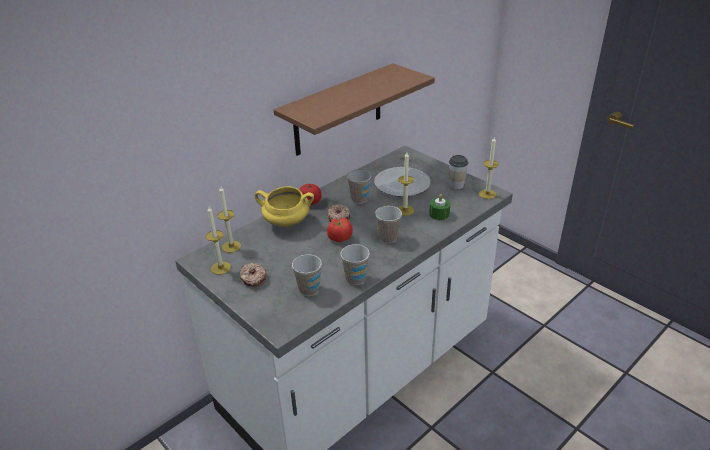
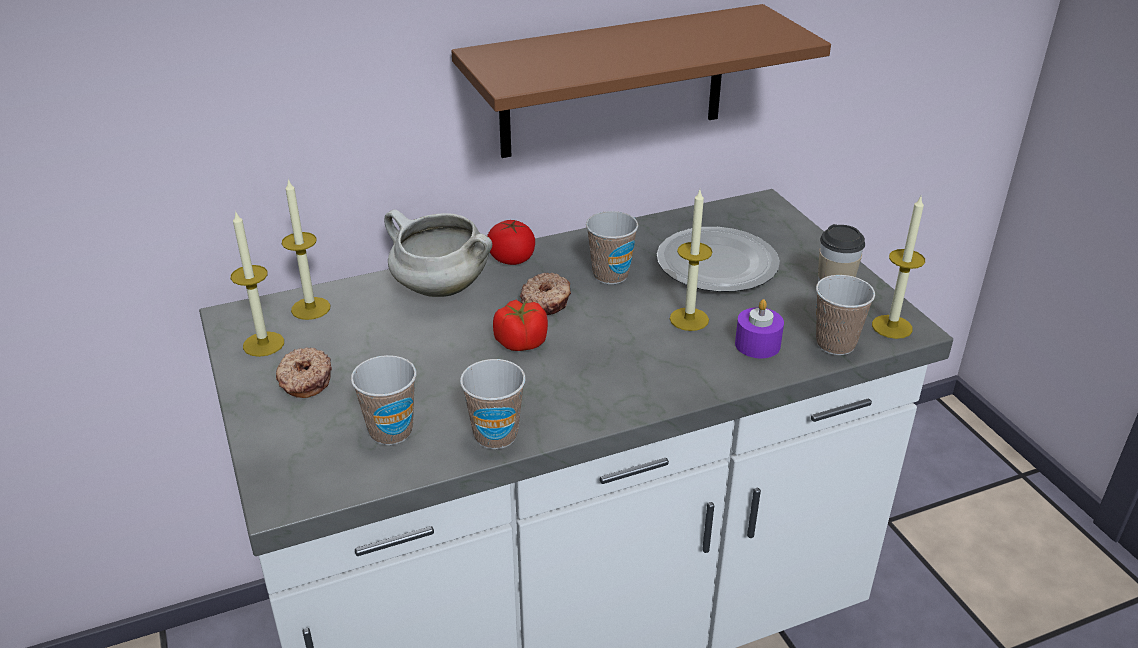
camera: 20 degrees right, 0 degrees up
(286, 223) = (439, 289): yellow cooking pot -> white cooking pot
(388, 238) = (617, 367): cup -> cup (835, 344)
(439, 214) = (757, 344): green candle -> purple candle

